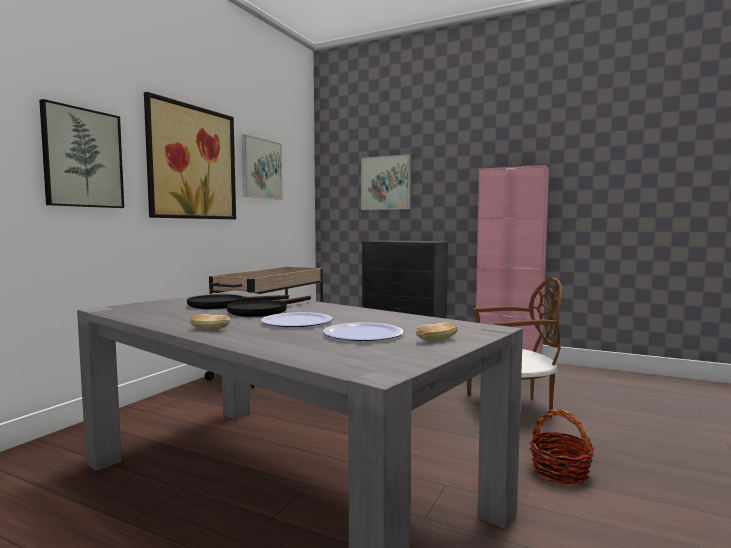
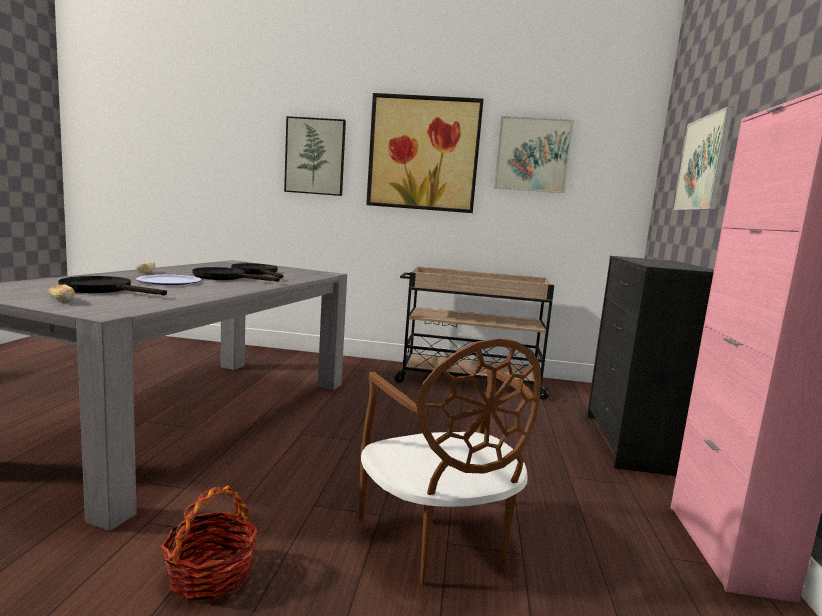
camera: 70 degrees right, 5 degrees up
(363, 334) = (104, 290): plate -> black frying pan

